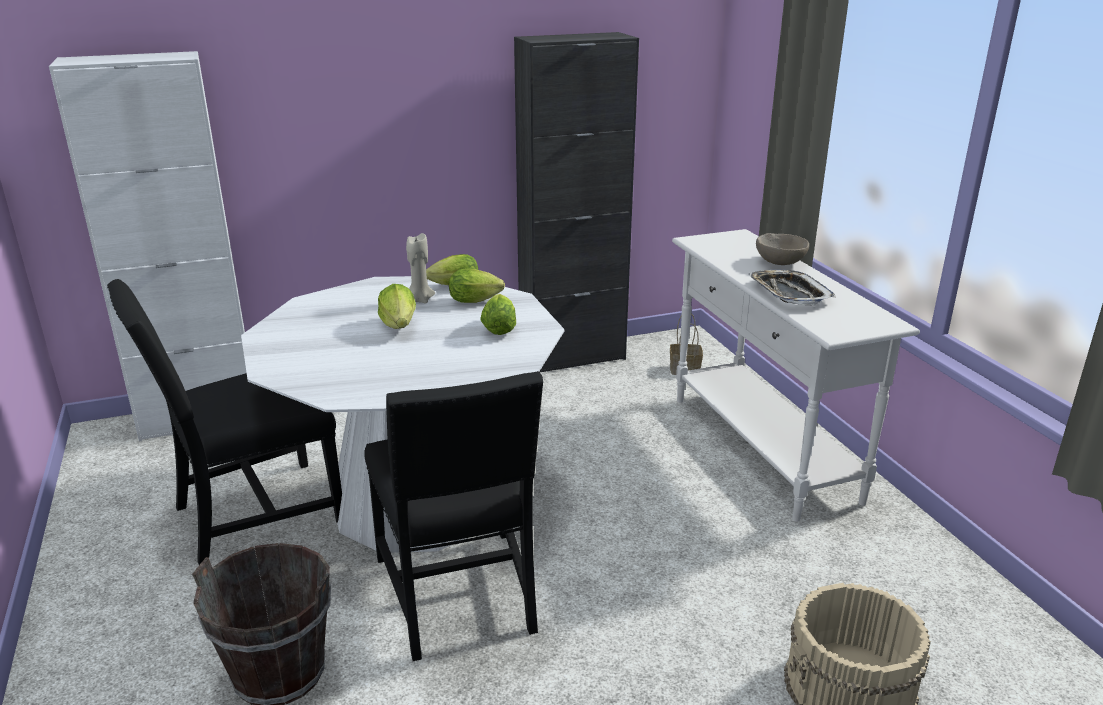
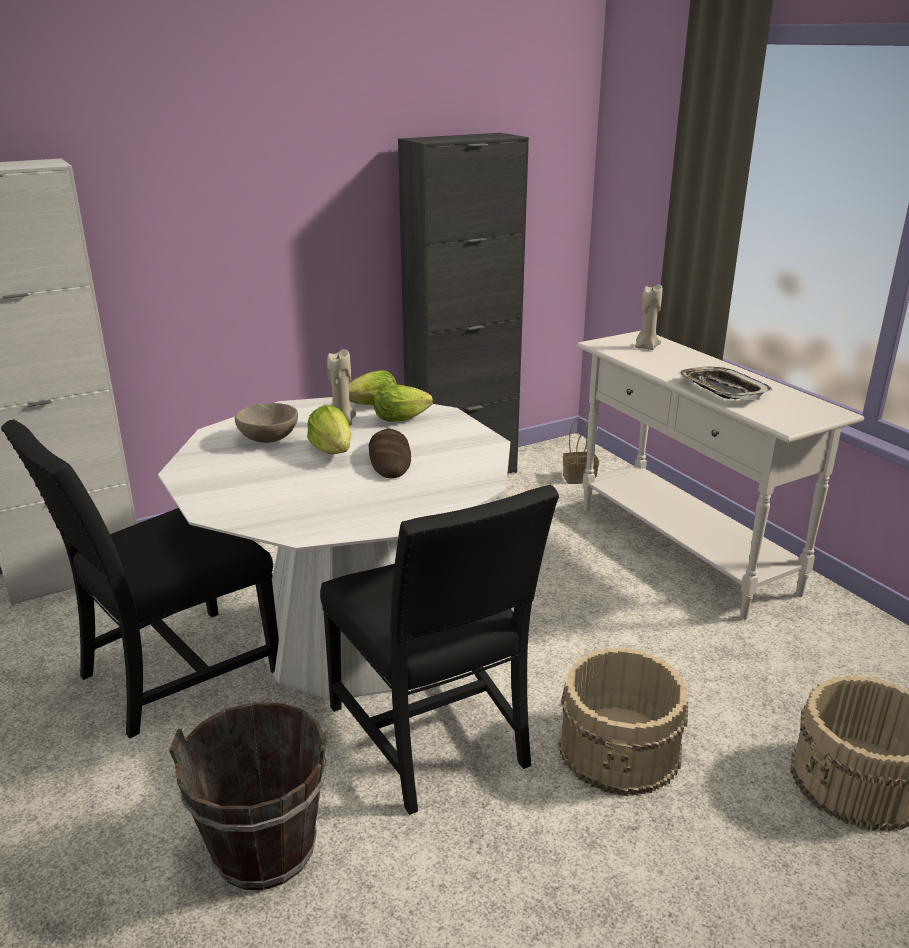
camera: 10 degrees left, 0 degrees up
(446, 337) = (389, 459): none -> bread
(499, 328) = (442, 445): lettuce -> none
(627, 627) = (621, 748): none -> beige bucket
(737, 246) = (646, 347): none -> beige candle
(780, 263) = (696, 360): beige bowl -> beige bowl (269, 439)

